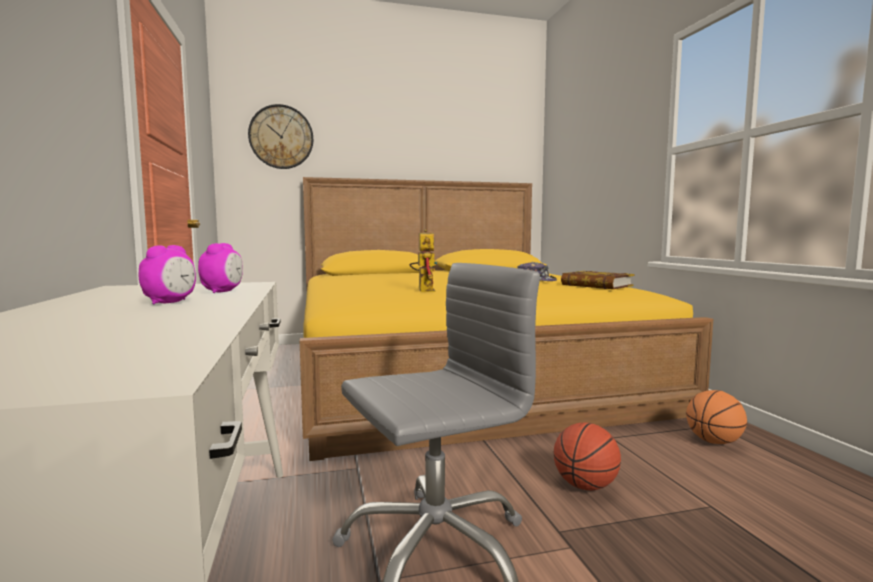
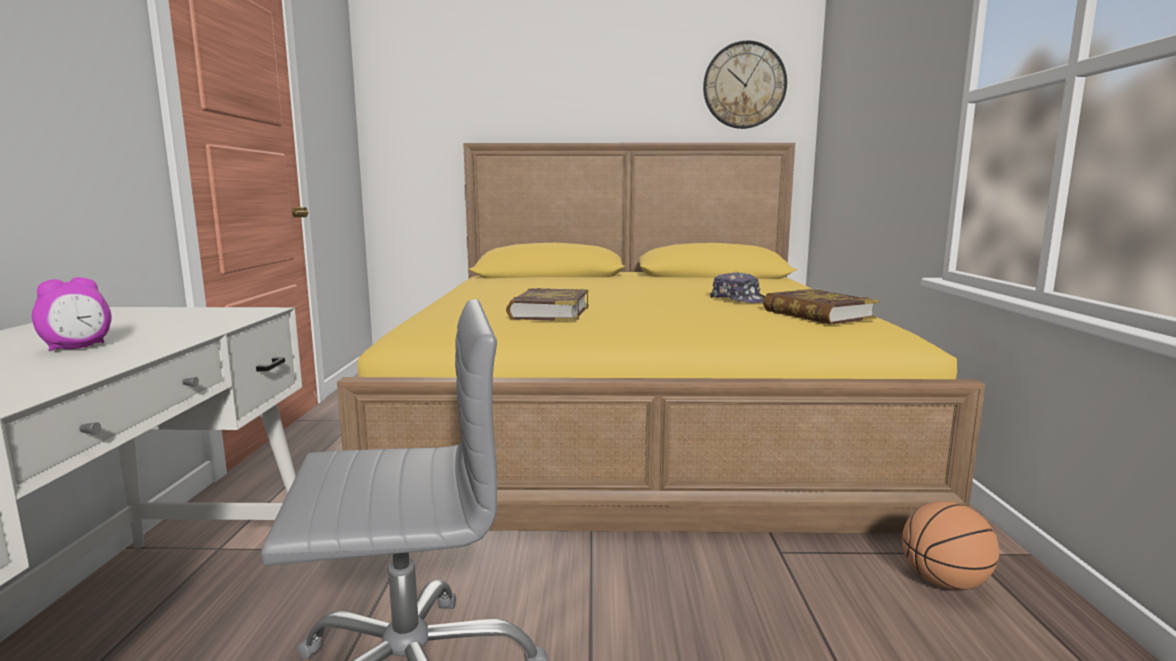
camera: 15 degrees right, 5 degrees up
(223, 292) = (183, 327): alarm clock -> none
(281, 137) = (438, 89): wall clock -> wall clock (744, 85)
(424, 290) = (549, 312): toy robot -> book
(585, 486) = (681, 626): basketball -> none

